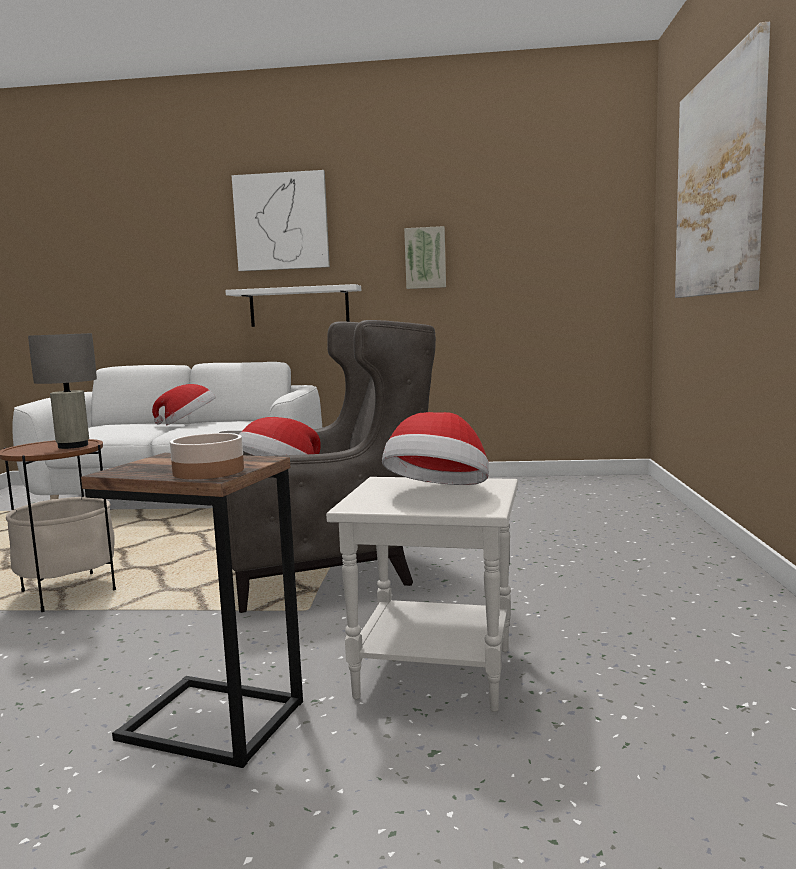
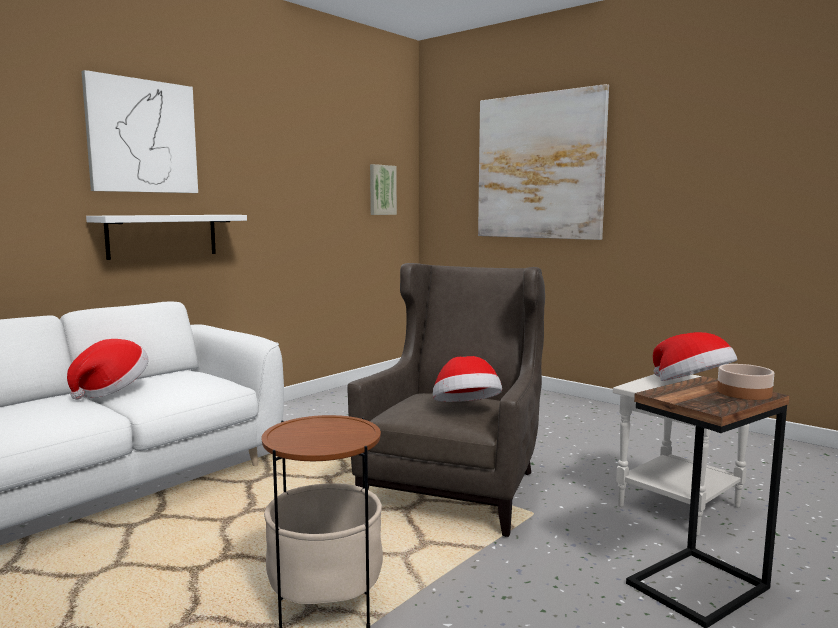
camera: 55 degrees left, 0 degrees up
(74, 446) = (349, 425): grey table lamp -> none
(425, 258) = (280, 190): picture -> picture (381, 190)

